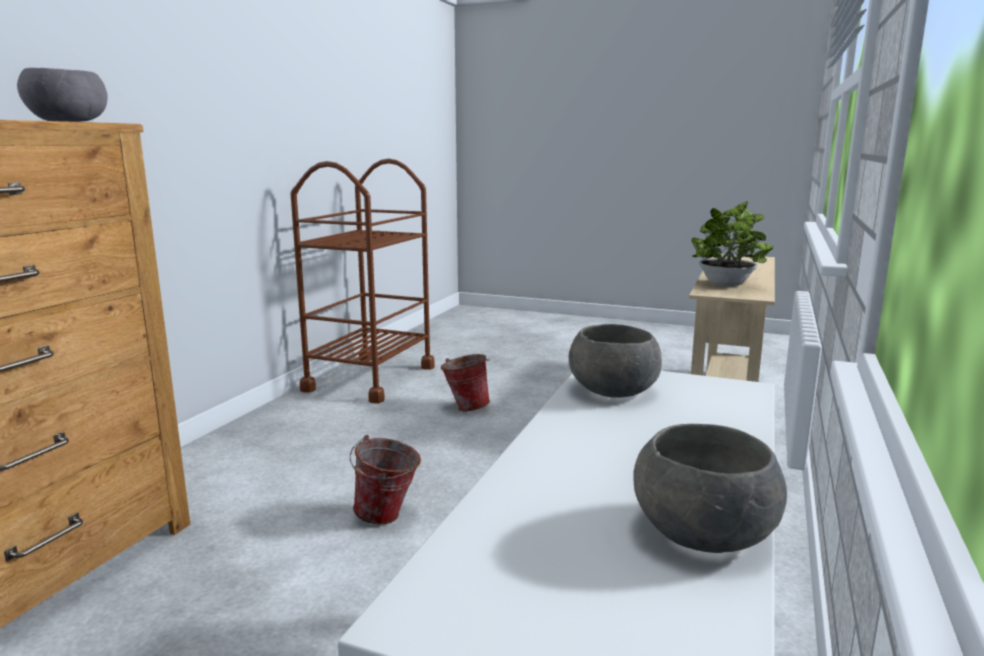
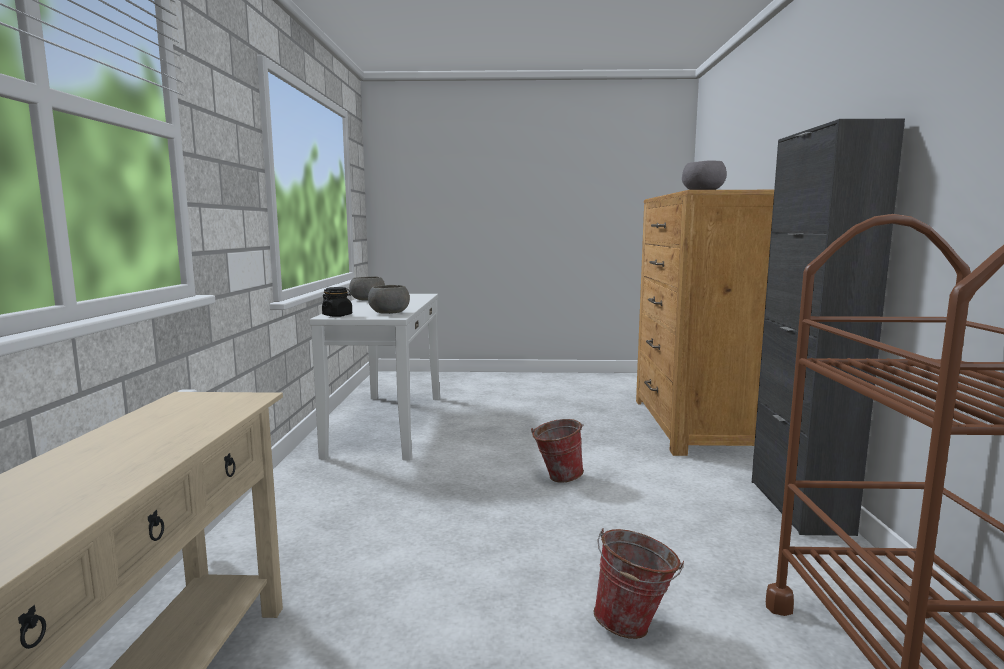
camera: 160 degrees right, 5 degrees down
(218, 443) = (799, 506): none -> black cabinet
(723, 389) = (337, 315): none -> black jar
(727, 285) = (193, 417): potted plant -> none

